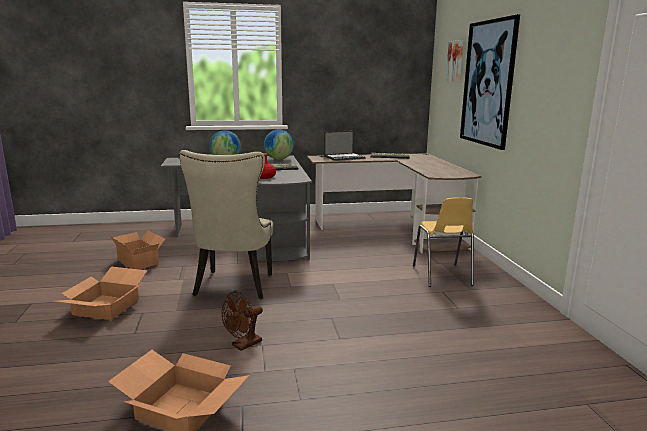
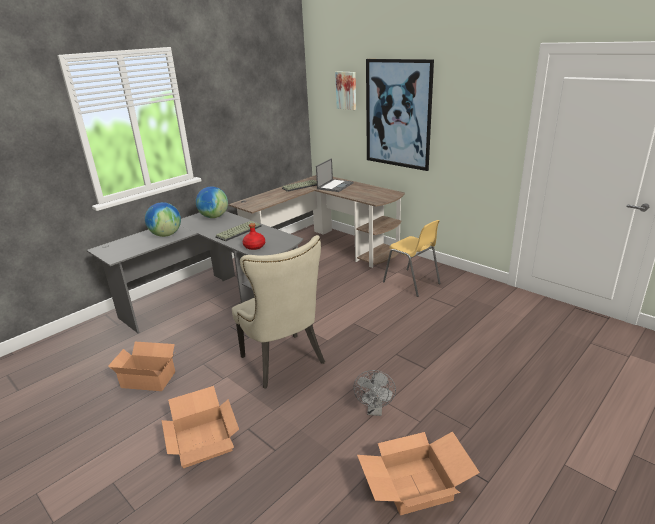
camera: 35 degrees left, 10 degrees up
(243, 345) = (375, 410): brown fan -> grey fan
(344, 157) = (268, 197): laptop -> laptop (335, 186)

